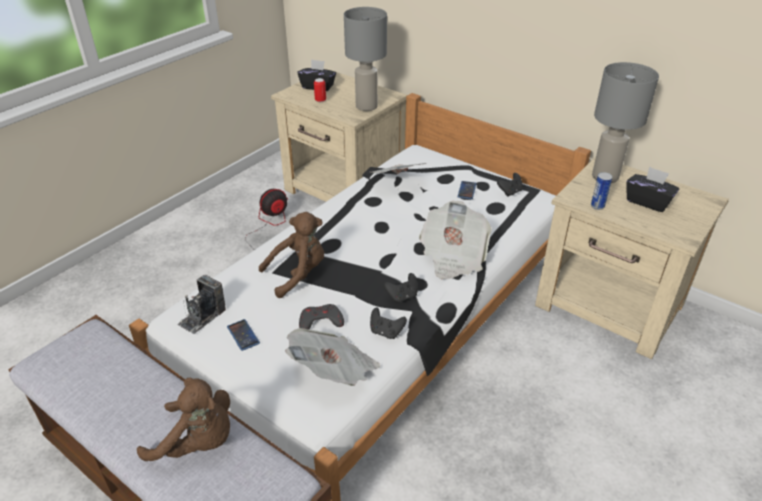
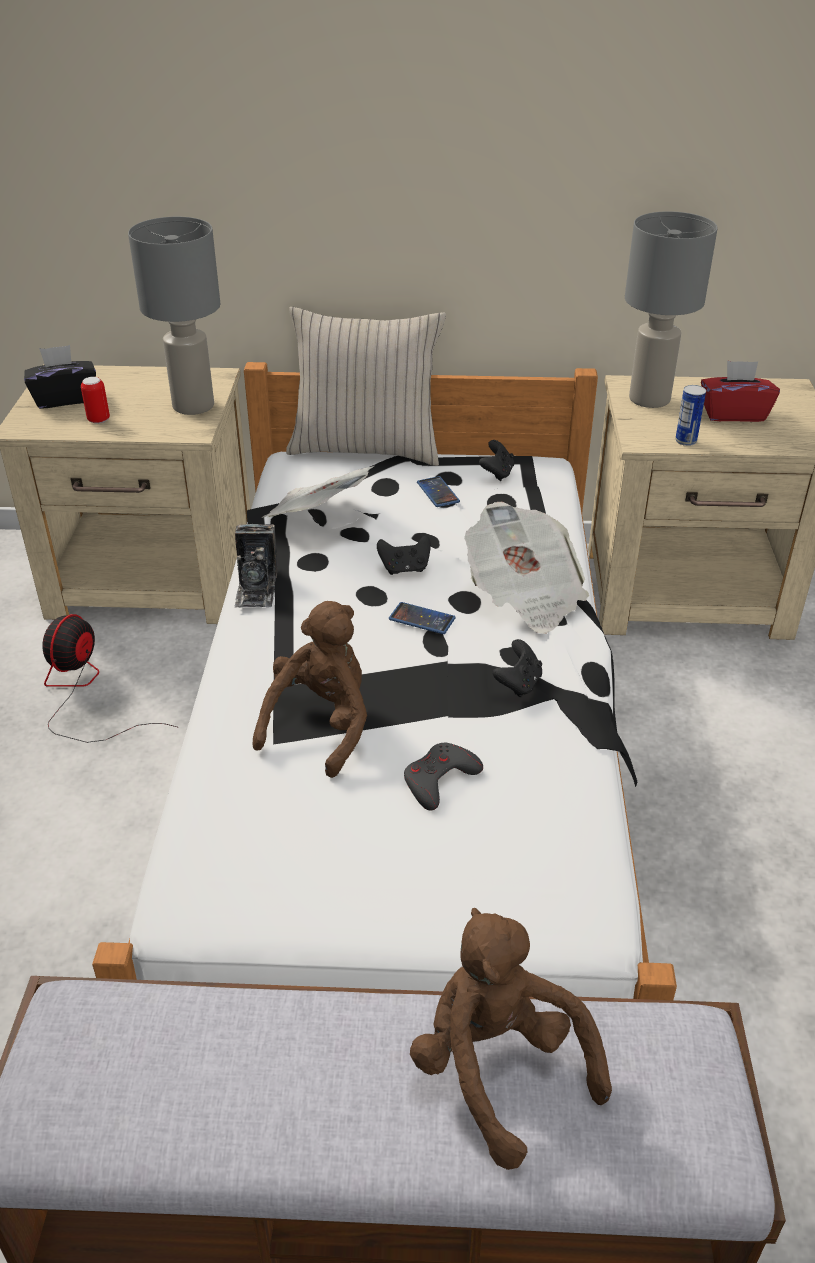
camera: 35 degrees left, 0 degrees up
(198, 443) = (498, 1068): brown plush toy -> brown plush toy turned 105 degrees counterclockwise
(202, 316) = (234, 873): camera -> camera (256, 587)
(243, 335) = (341, 866): phone -> phone (422, 619)
(334, 372) = (546, 843): newspaper -> none
(386, 332) = (552, 746): black game controller -> black game controller (405, 569)
(457, 157) = (366, 448): none -> beige pillow
(648, 202) = (733, 414): black tissue box -> red tissue box

